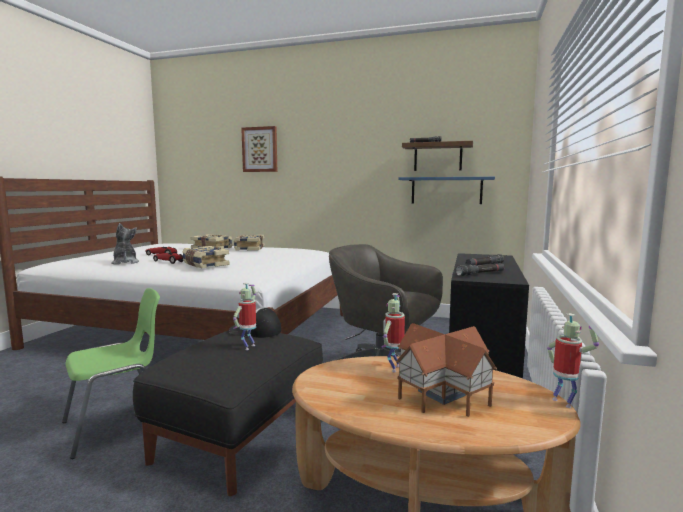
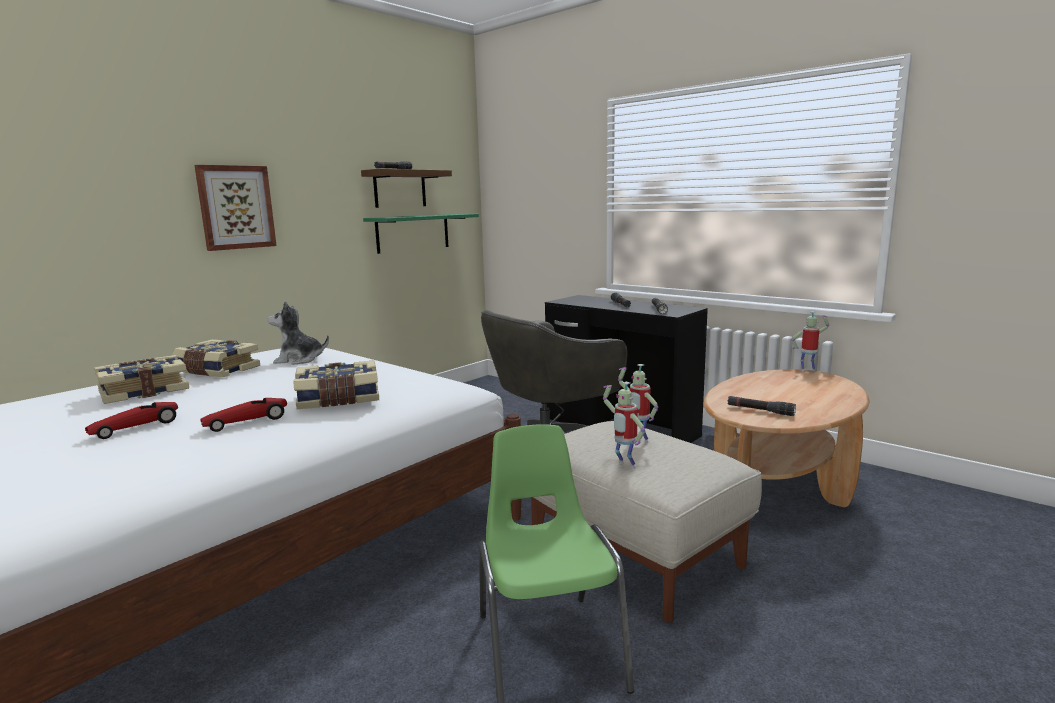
camera: 65 degrees left, 5 degrees up
(125, 262) = (157, 460): plush toy -> plush toy (299, 360)
(238, 436) = (634, 553): black ottoman -> beige ottoman
(255, 331) = (582, 434): cap -> none
(260, 149) = (88, 166): picture -> picture (236, 207)
(346, 380) = (760, 410): none -> black flashlight
(393, 368) = (738, 395): toy robot -> toy robot (624, 466)
(440, 392) = (789, 391): toy house -> none
(446, 190) = (413, 233): blue shelf -> green shelf

